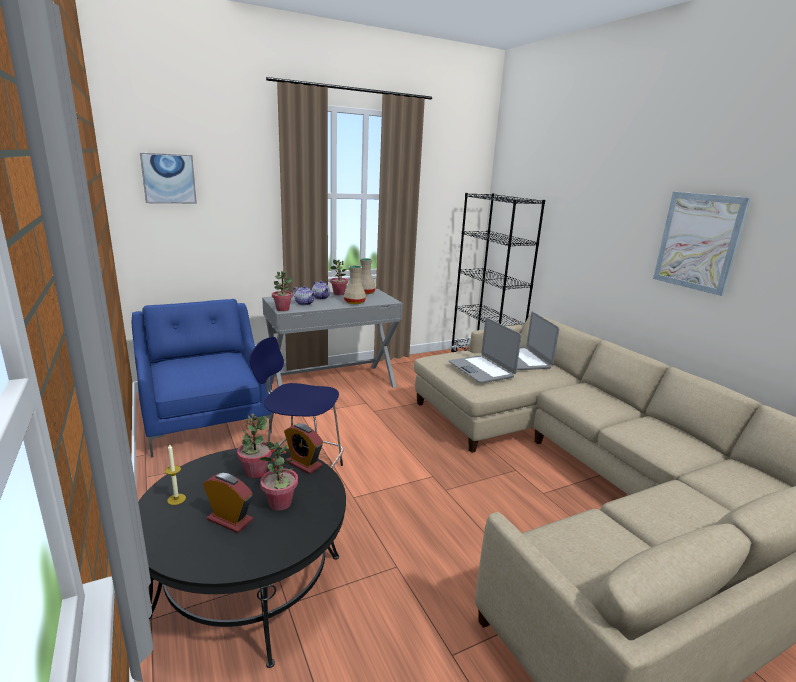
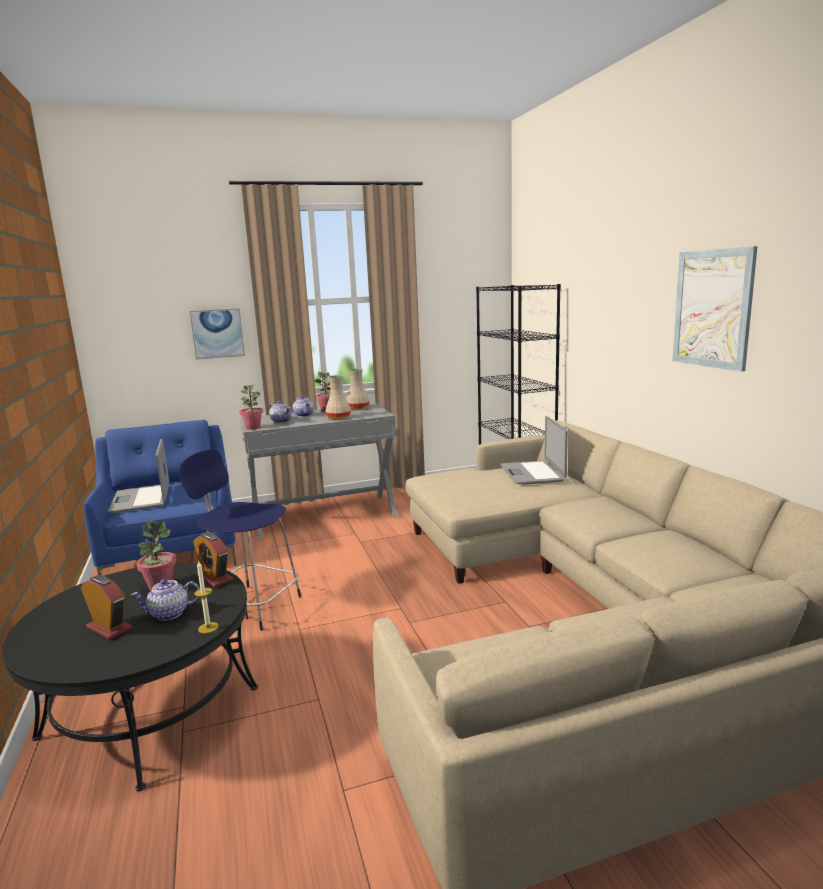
camera: 10 degrees right, 5 degrees down
(169, 178) = (134, 296): picture -> picture (217, 333)
(176, 499) = (67, 610): candle -> candle (208, 627)
(280, 503) = (169, 614): potted plant -> teapot
(481, 369) = (475, 485): laptop -> laptop (142, 499)

